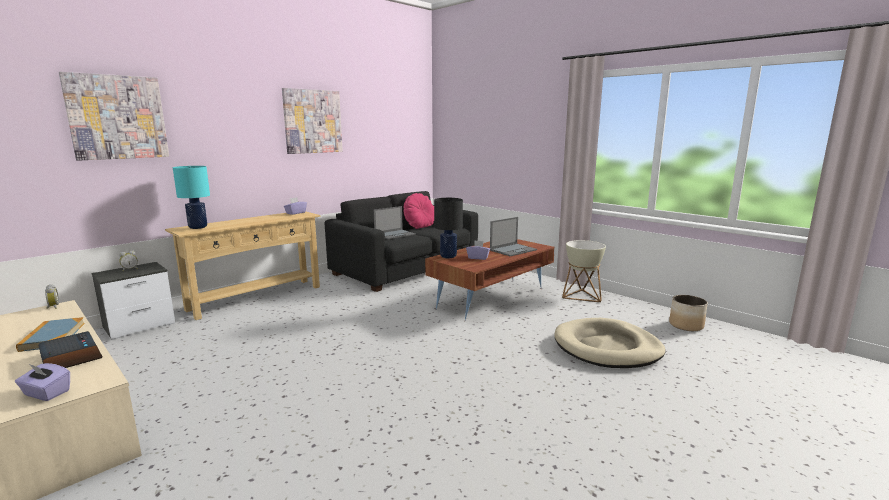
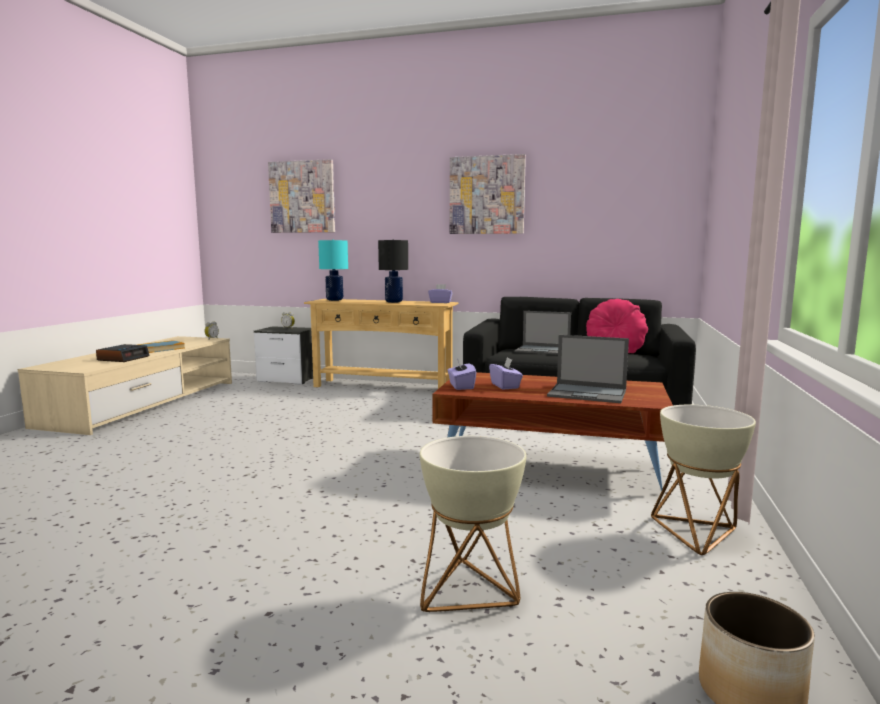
camera: 60 degrees right, 5 degrees down
(46, 393) = (67, 366): purple tissue box -> purple tissue box (461, 386)
(448, 257) = (480, 376): black table lamp -> black table lamp (393, 302)
(607, 347) = (470, 592): beige dog bed -> planter

